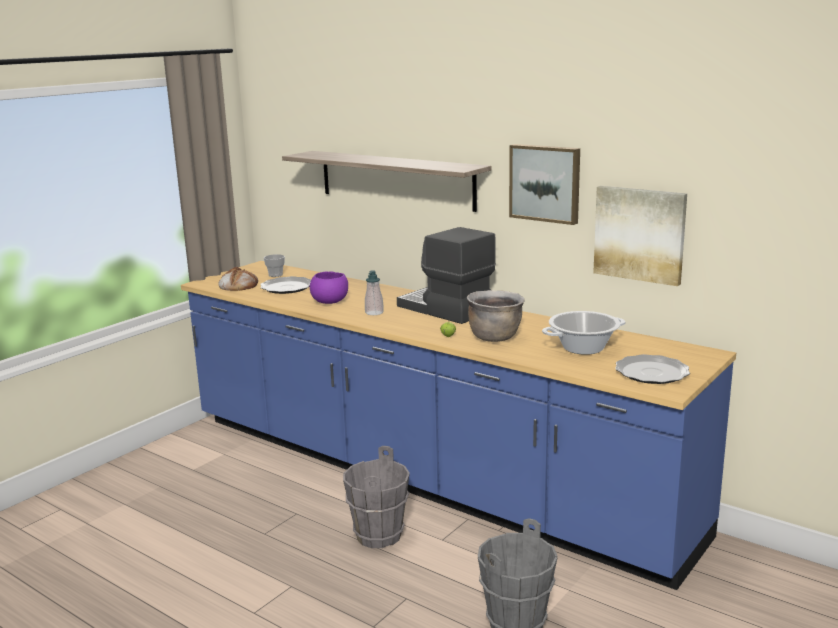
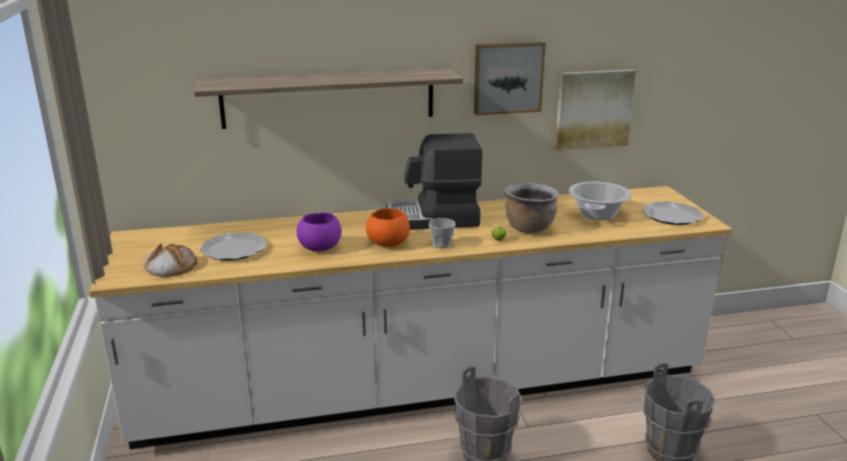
camera: 50 degrees left, 5 degrees up
(275, 275) = (180, 241): cup -> cup (441, 244)
(374, 313) = (388, 243): soap dispenser -> orange bowl
(423, 475) = (423, 387): blue counter -> white counter

